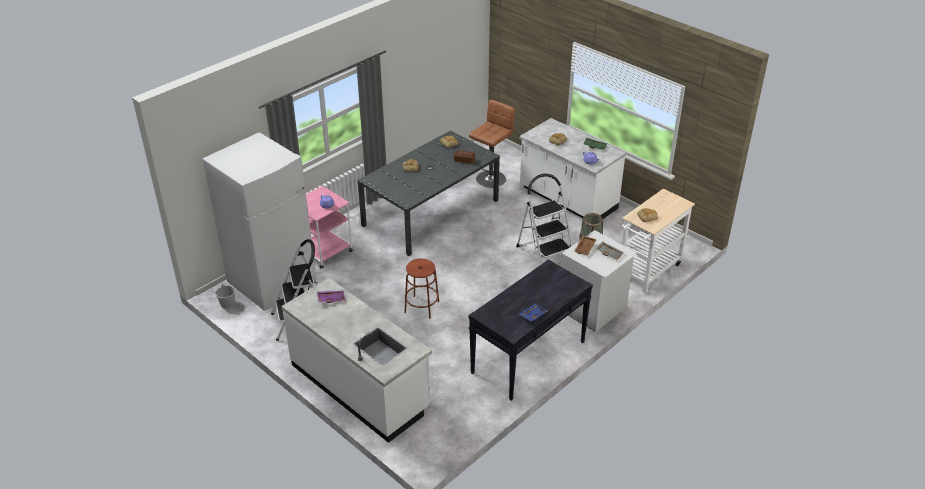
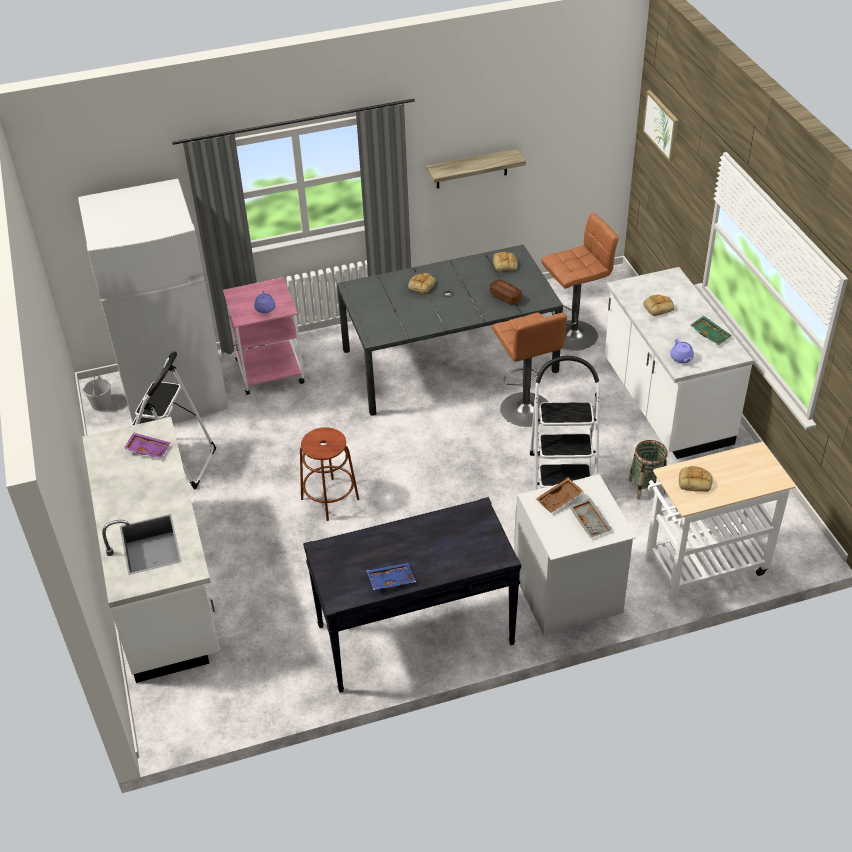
camera: 30 degrees right, 5 degrees up
(412, 90) = (471, 169): none -> shelf
(495, 225) = (525, 410): none -> brown stool
(514, 39) = (661, 125): none -> picture

